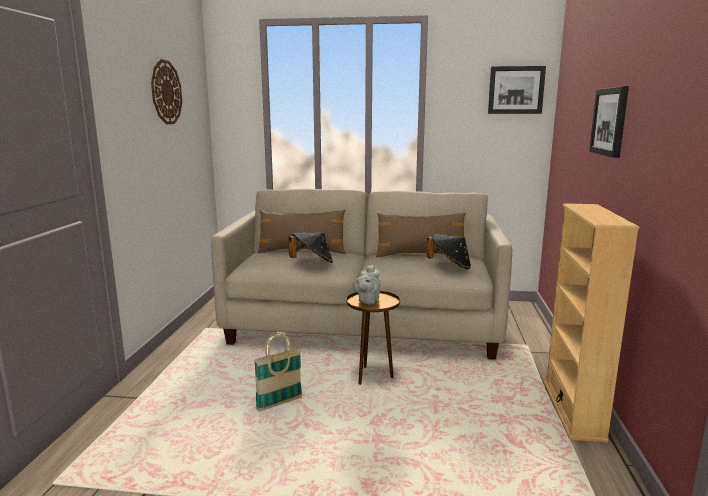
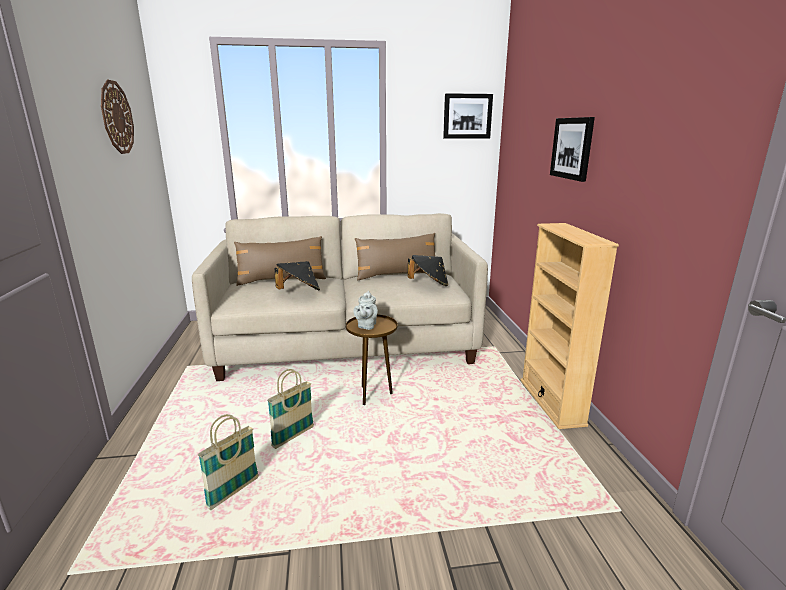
camera: 15 degrees left, 5 degrees up
(208, 444) = (233, 493): none -> basket

